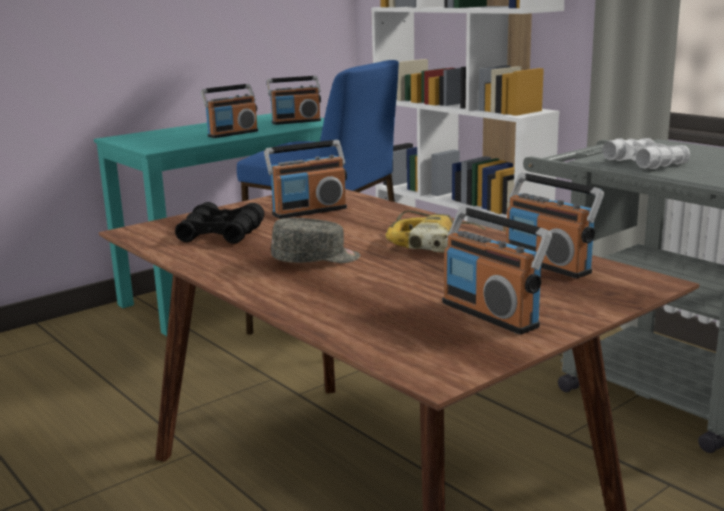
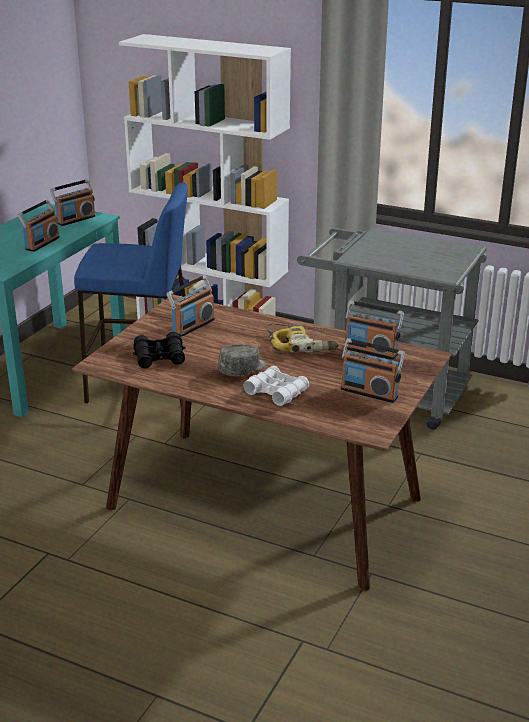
camera: 25 degrees left, 10 degrees up
(645, 163) = (382, 259): white binoculars -> white binoculars (276, 392)

